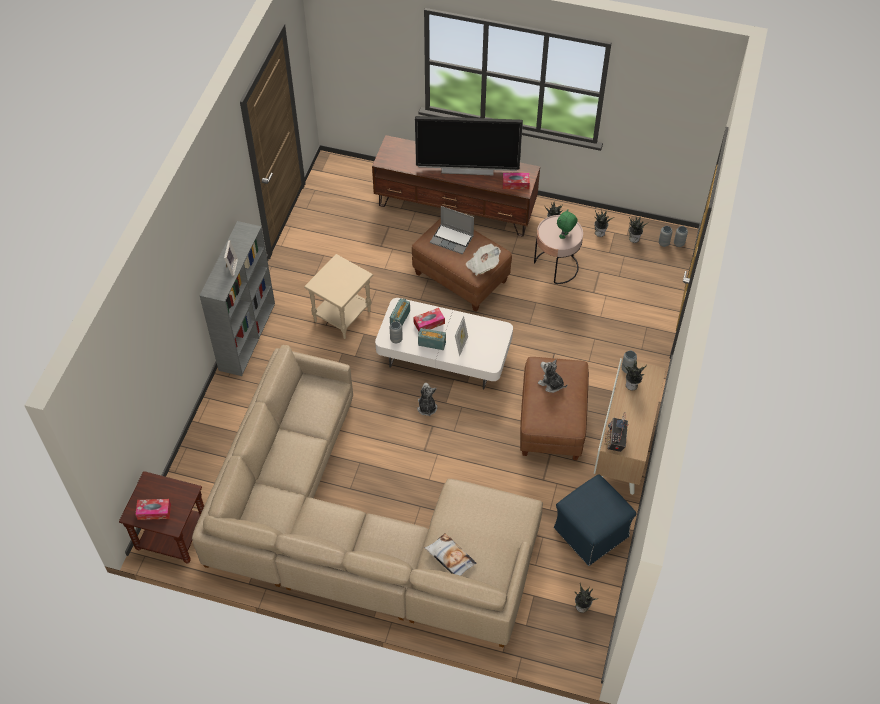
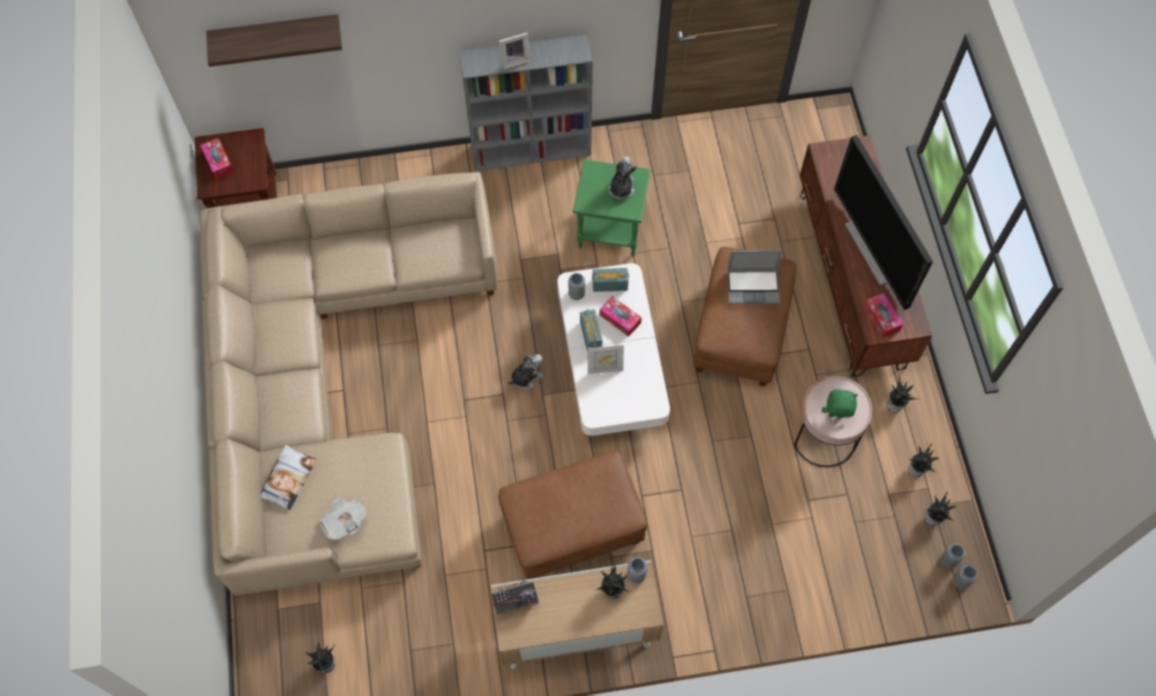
camera: 65 degrees right, 10 degrees up
(132, 378) = (276, 34): none -> shelf
(342, 317) = (609, 231): beige side table -> green side table
(452, 239) = (753, 286): laptop -> laptop turned 90 degrees counterclockwise
(482, 265) = (731, 338): newspaper -> newspaper (344, 521)
(551, 384) = (584, 493): plush toy -> plush toy (621, 188)
(590, 532) = (433, 636): blue ottoman -> none

